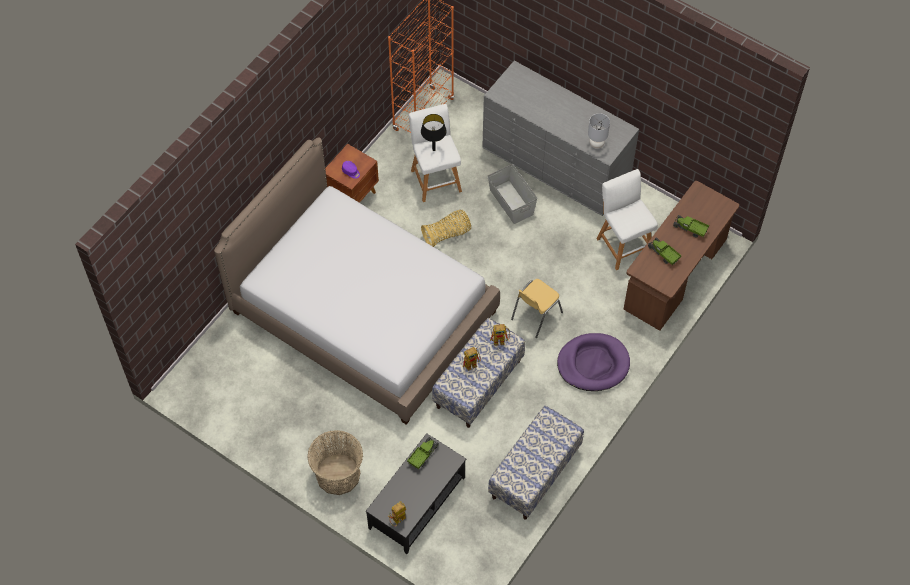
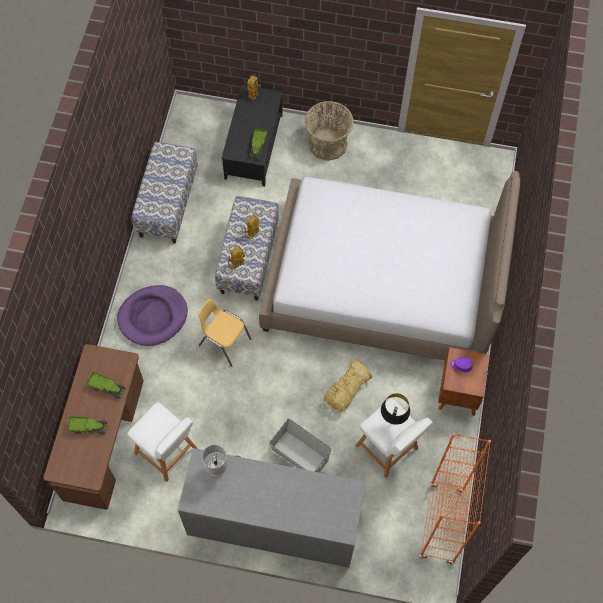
camera: 155 degrees right, 5 degrees up
(535, 316) = (224, 342): yellow chair -> yellow chair turned 75 degrees counterclockwise

